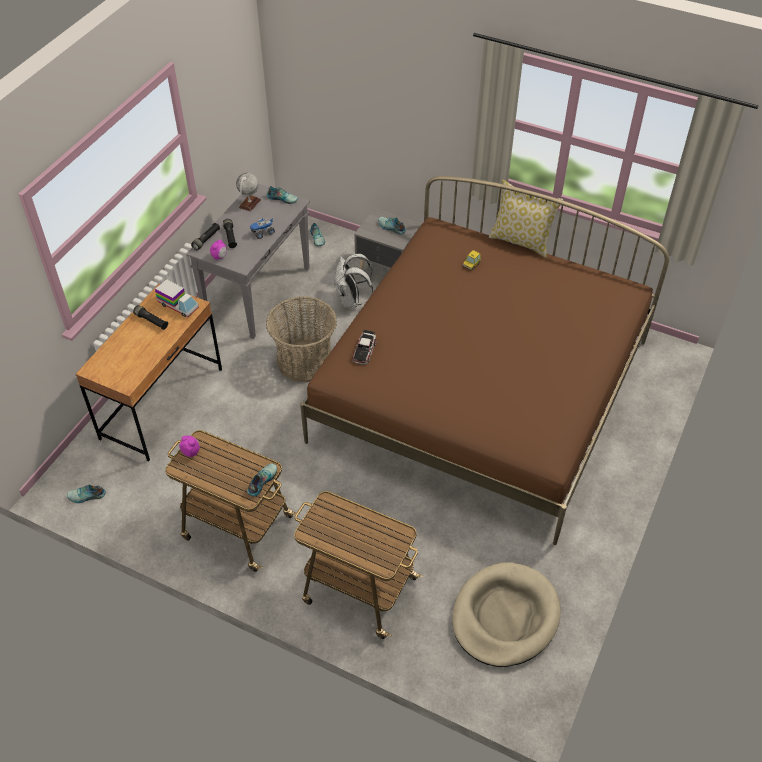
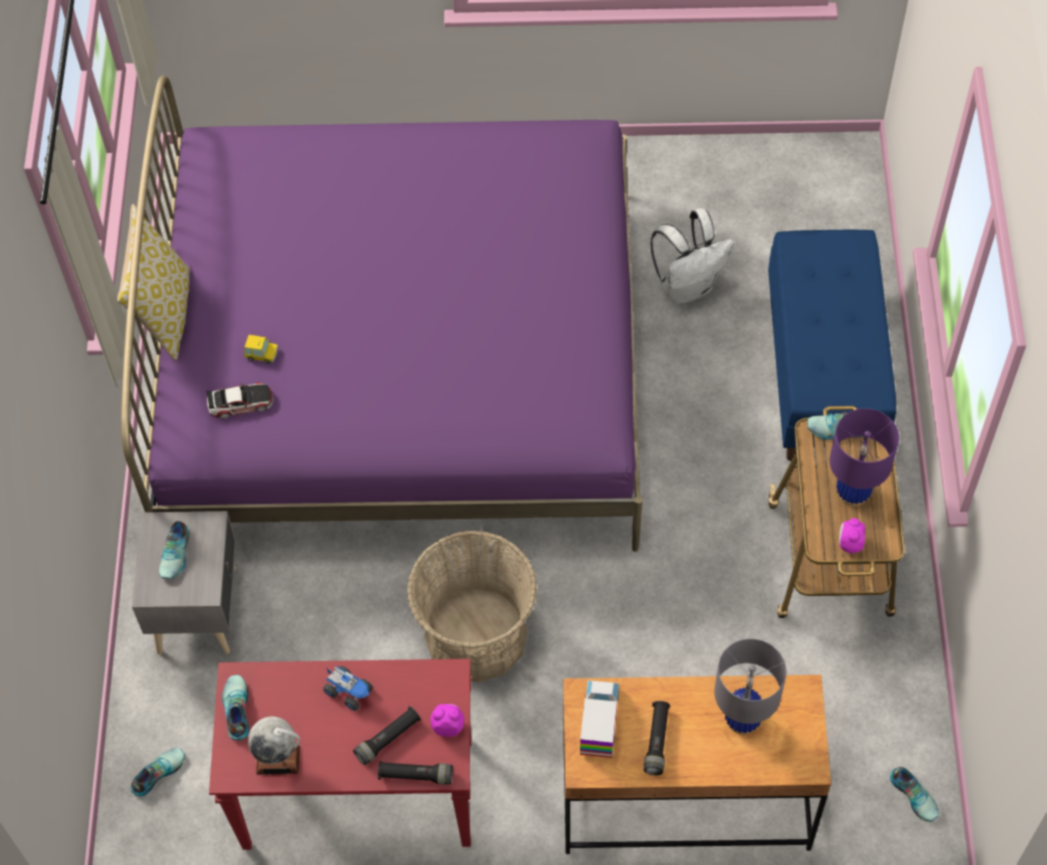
camera: 115 degrees left, 10 degrees up
(133, 355) = (742, 720): none -> grey table lamp
(218, 469) = (853, 493): none -> purple table lamp
(258, 293) = (356, 795): grey console table -> red console table
(351, 301) = (300, 633): white backpack -> white backpack (688, 286)
(358, 589) = (824, 373): cart -> blue bench
(364, 351) = (532, 416): toy car -> toy car (241, 403)
(482, 390) = (404, 366): brown bed -> purple bed
(505, 617) = (758, 210): beige dog bed -> none

